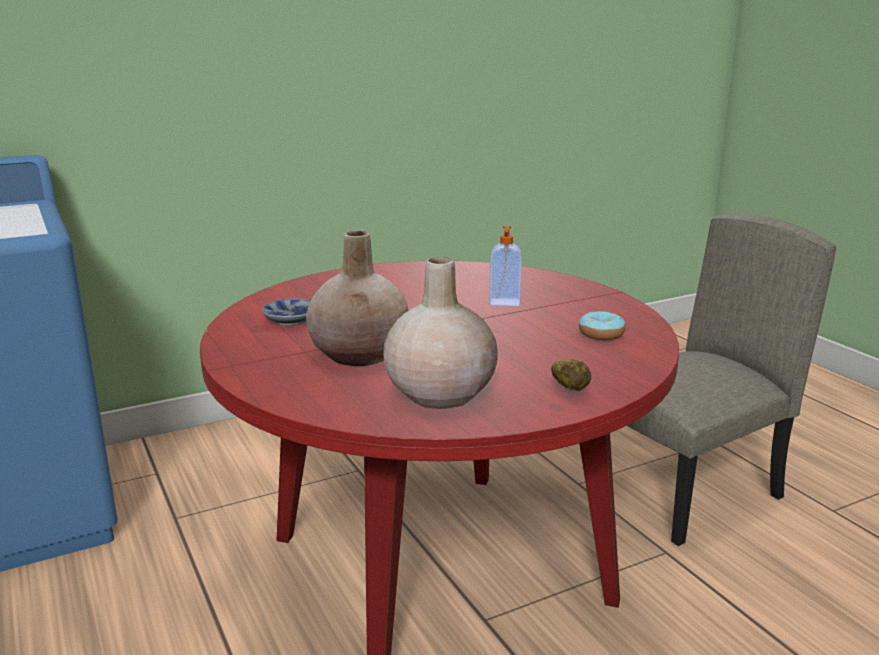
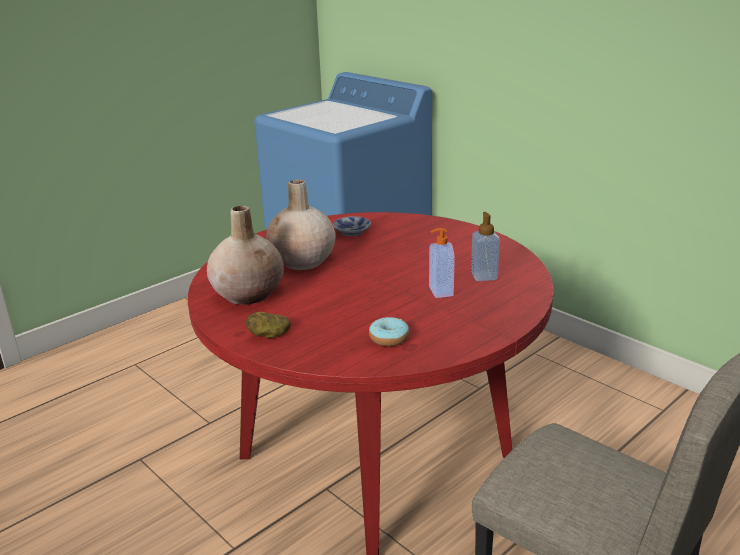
camera: 75 degrees right, 5 degrees up
(481, 282) = (484, 276): none -> soap dispenser

